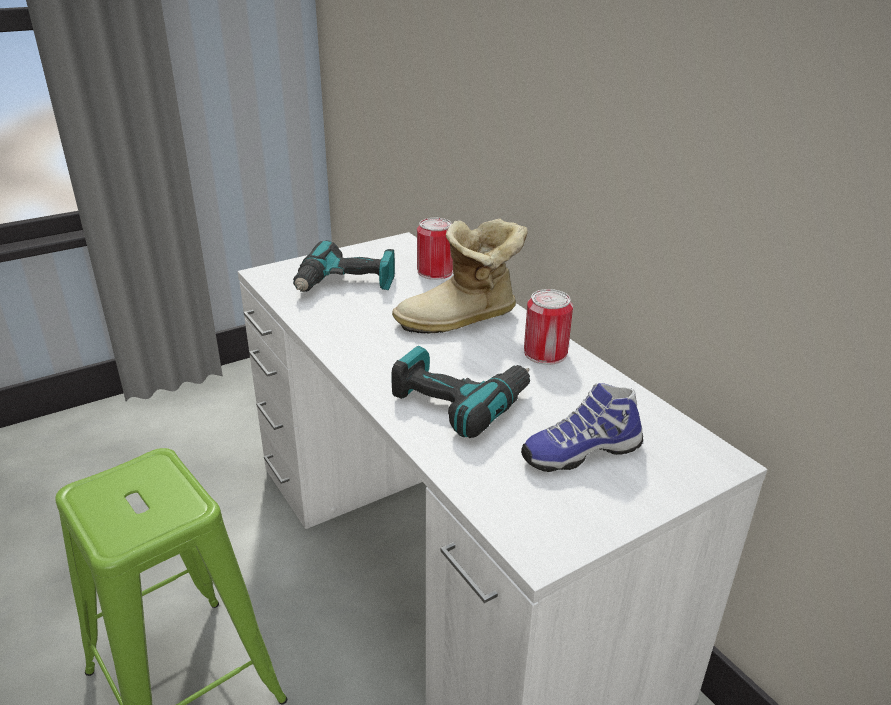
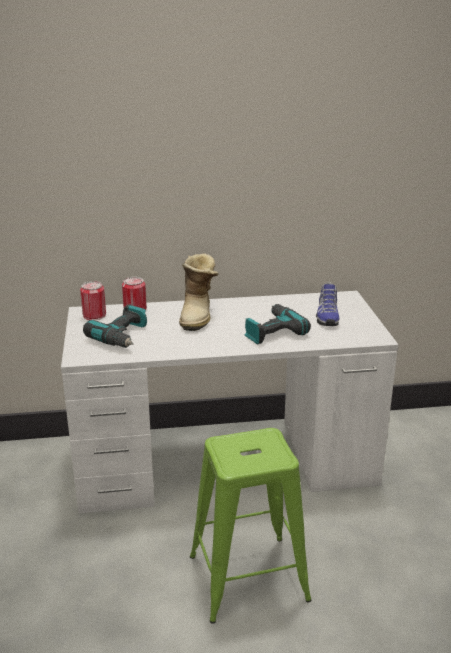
camera: 65 degrees left, 5 degrees down
(545, 353) = (248, 305): can -> can (94, 315)

